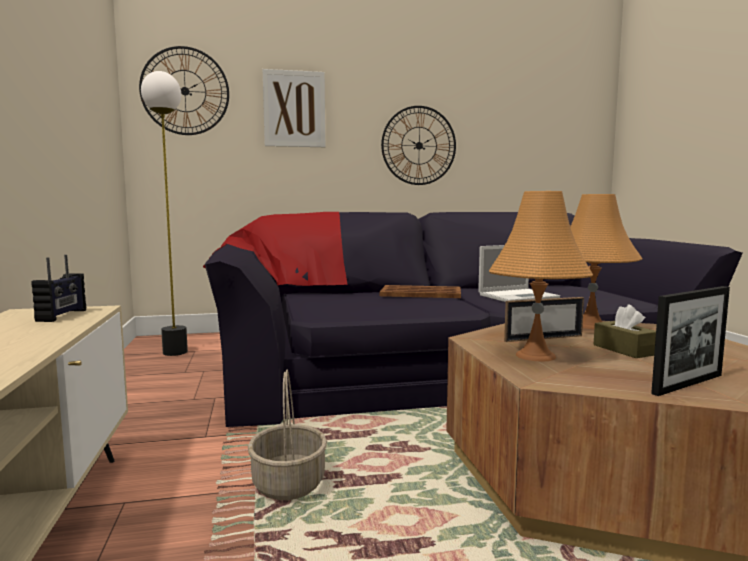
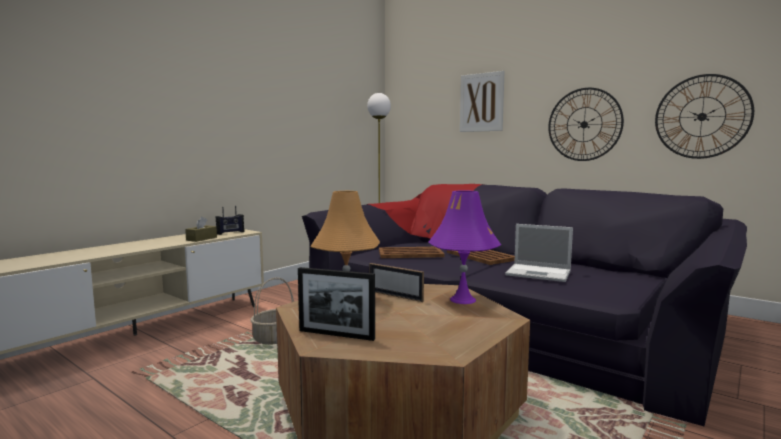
camera: 50 degrees right, 0 degrees up
(185, 91) = (416, 98): wall clock -> wall clock (702, 116)
(353, 303) = (411, 253): none -> brown tray
(591, 325) = (463, 300): orange table lamp -> purple table lamp
(624, 350) = (401, 314): brown tissue box -> brown tissue box (201, 239)

